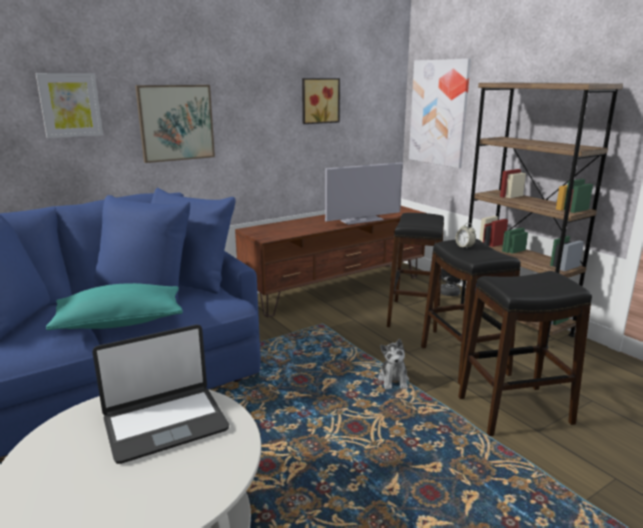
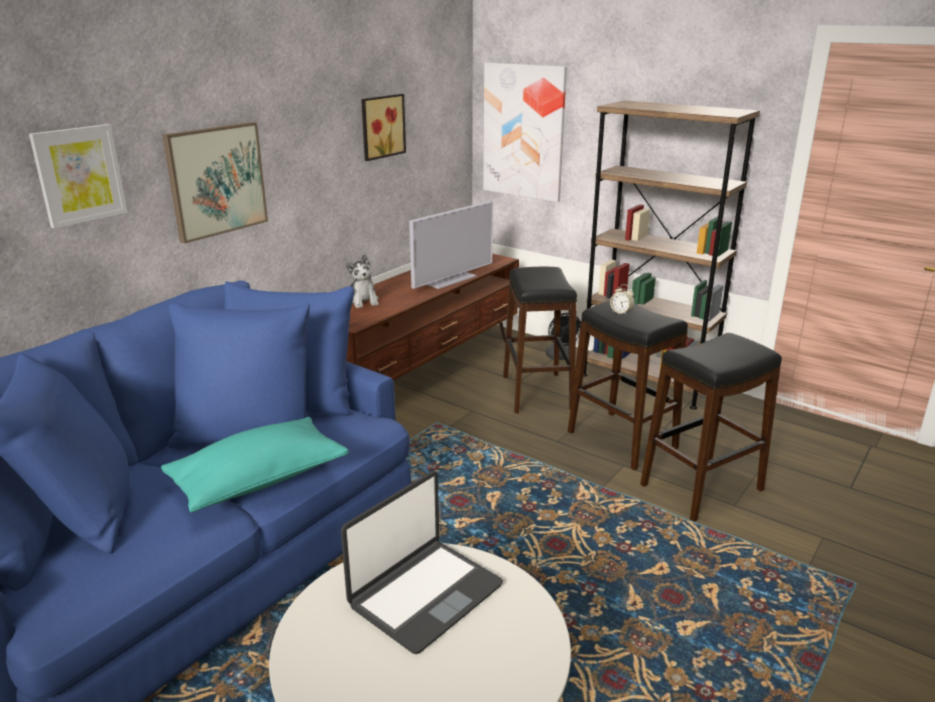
camera: 20 degrees left, 5 degrees up
(393, 380) = (563, 479): plush toy -> plush toy (363, 301)

